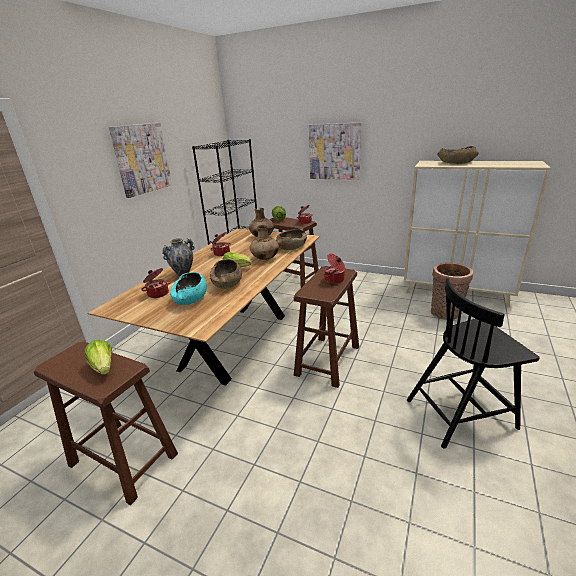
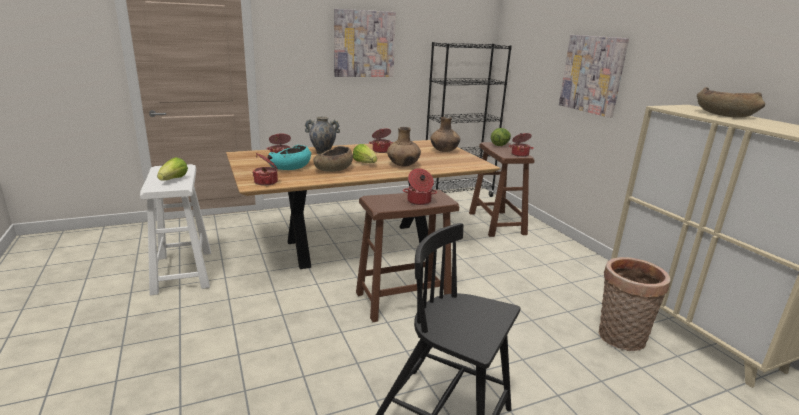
camera: 40 degrees right, 5 degrees down
(123, 459) = (183, 271): brown stool -> white stool
(206, 320) = (267, 182): none -> cooking pot
(291, 247) = (447, 166): brown bowl -> none

